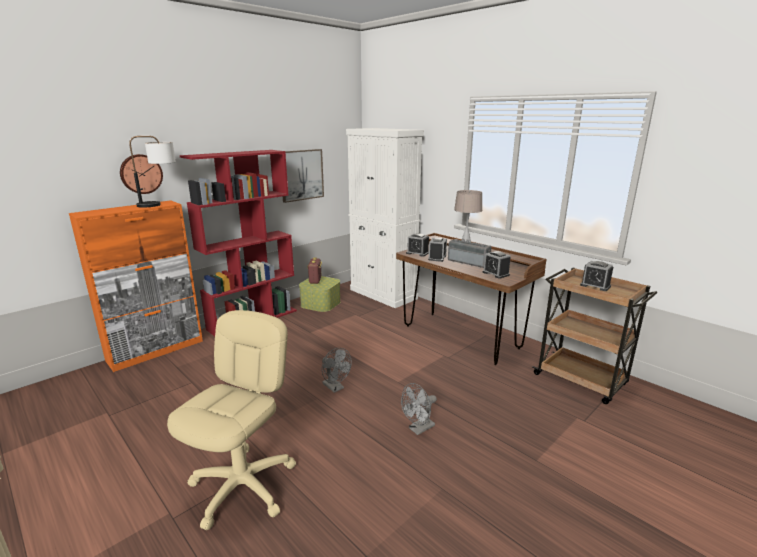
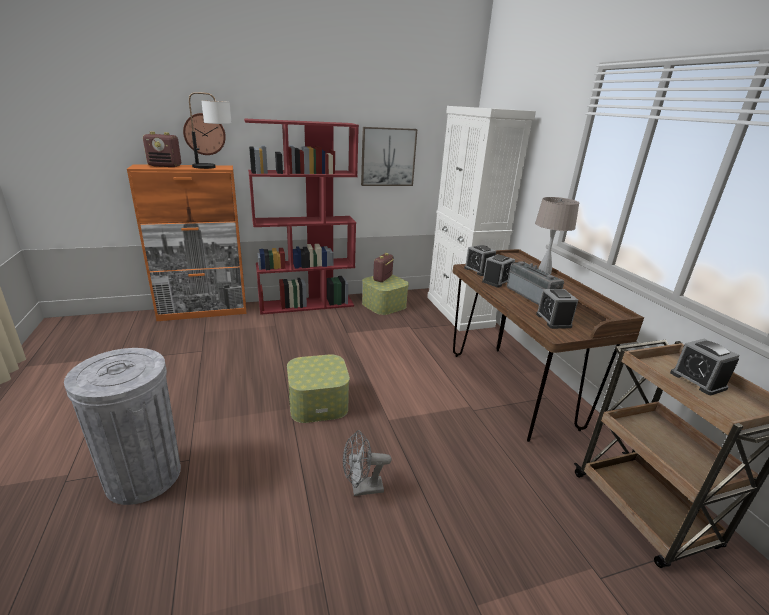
camera: 25 degrees right, 5 degrees up
(108, 210) = (165, 166): none -> radio
(243, 486) = (144, 476): beige office chair -> grey trash can
(335, 387) = (318, 402): grey fan -> storage box

